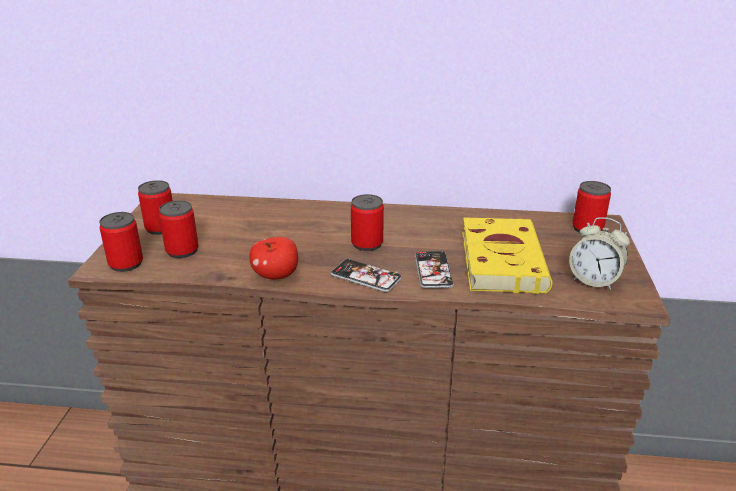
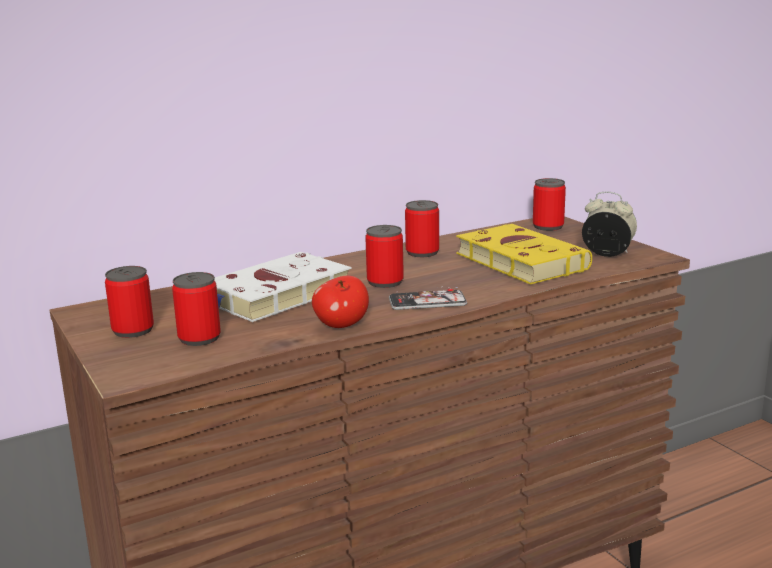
camera: 35 degrees left, 10 degrees down
(126, 263) = (152, 365): can -> can (422, 252)
(278, 229) = (274, 296): none -> white book
(433, 270) = (477, 282): phone -> none
(594, 281) = (607, 254): alarm clock -> alarm clock turned 150 degrees counterclockwise

